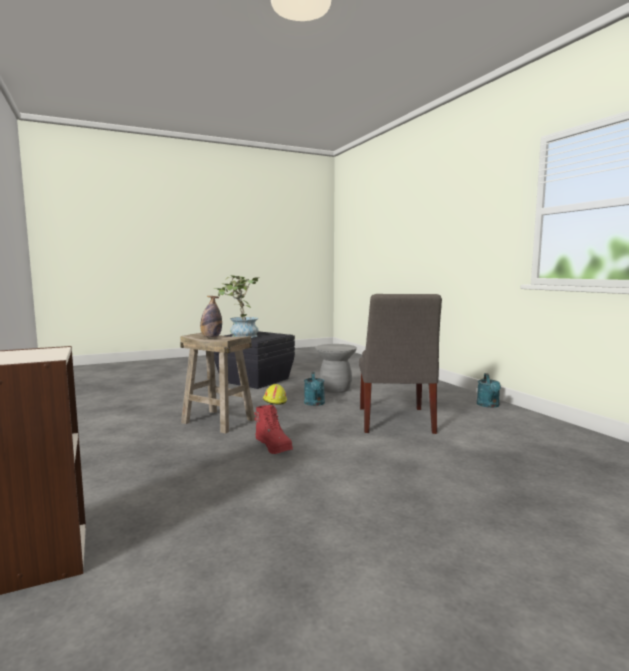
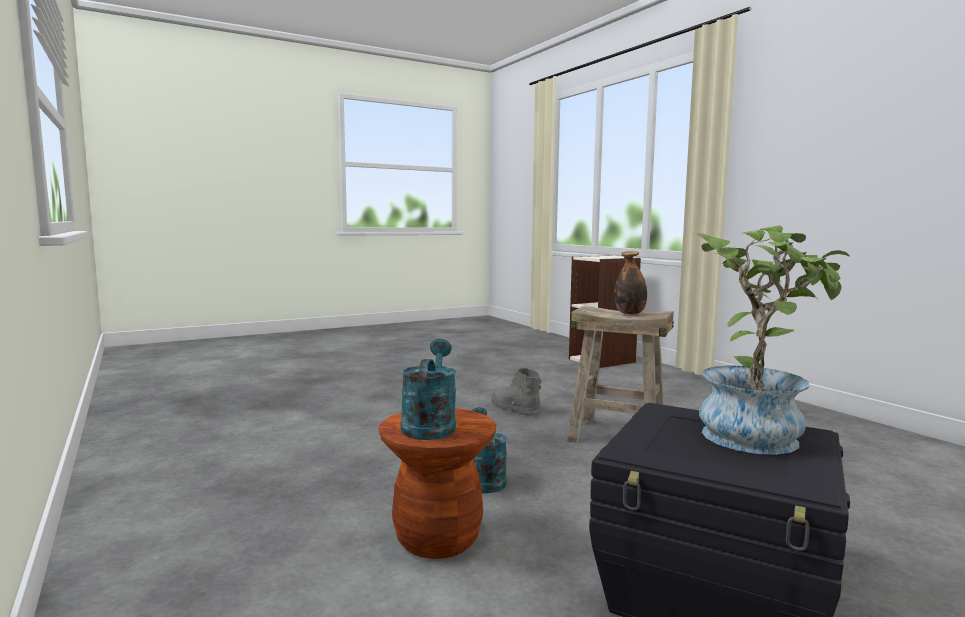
camera: 175 degrees right, 0 degrees up
(274, 401) = (568, 484): yellow hard hat -> none
(274, 446) = (514, 408): red boot -> grey boot
(335, 389) = (438, 539): grey stool -> brown stool
(394, 421) = (353, 443): grey chair -> none
(489, 405) = (129, 483): turquoise watering can -> turquoise watering can (430, 424)

